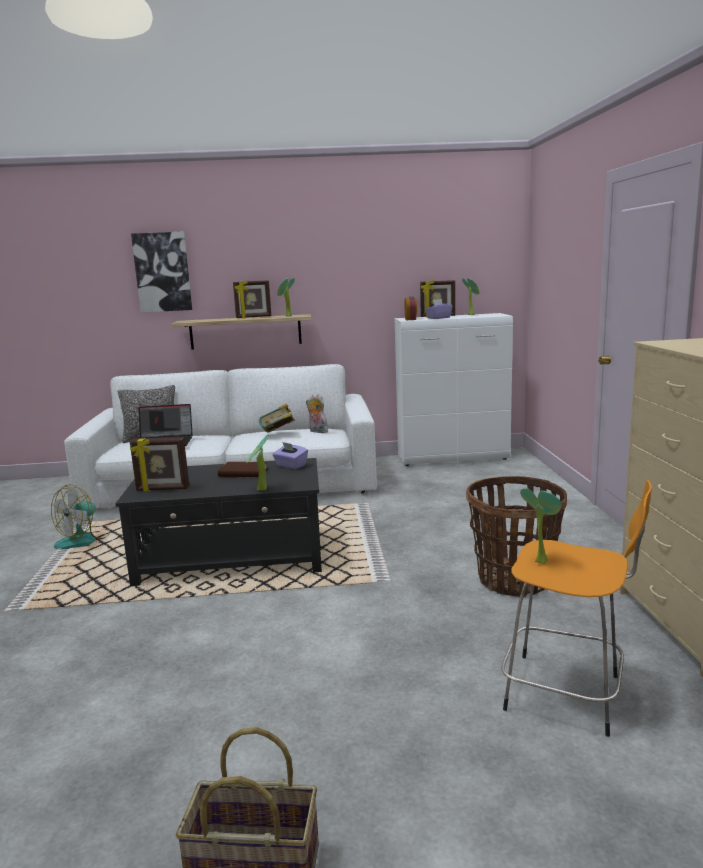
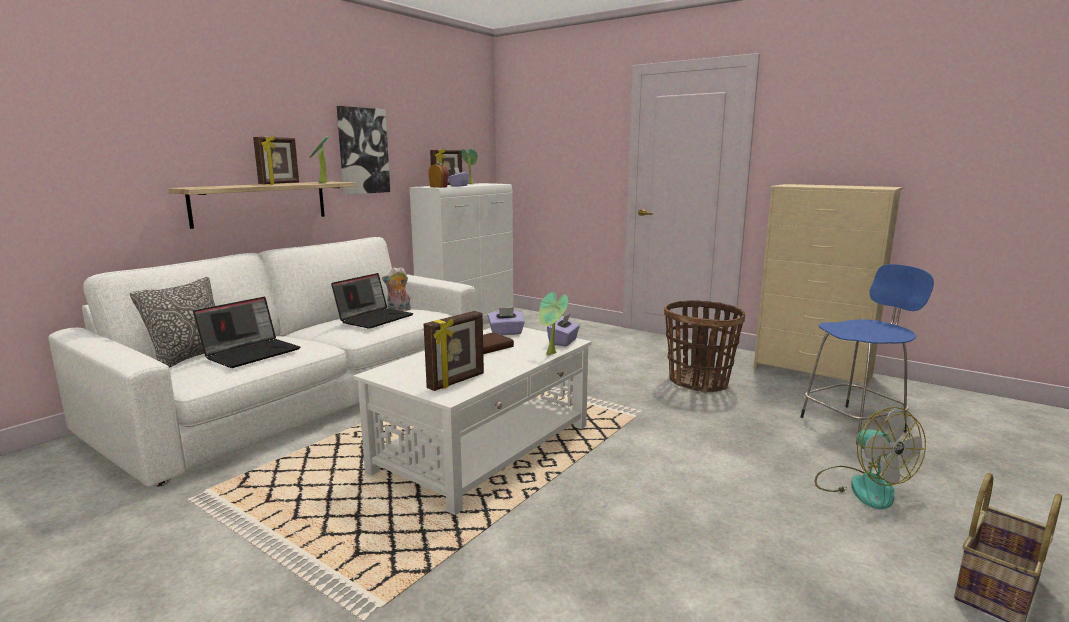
camera: 50 degrees left, 0 degrees up
(84, 540) = (252, 510): fan -> fan (861, 486)
(162, 272) = (141, 115): picture -> picture (363, 151)
(233, 557) = (485, 448): black coffee table -> white coffee table
(278, 434) = (375, 318): book -> laptop
(299, 484) = (563, 342): none -> purple tissue box
(540, 560) = (852, 332): potted plant -> none
(567, 694) = (854, 423): orange stool -> blue stool

